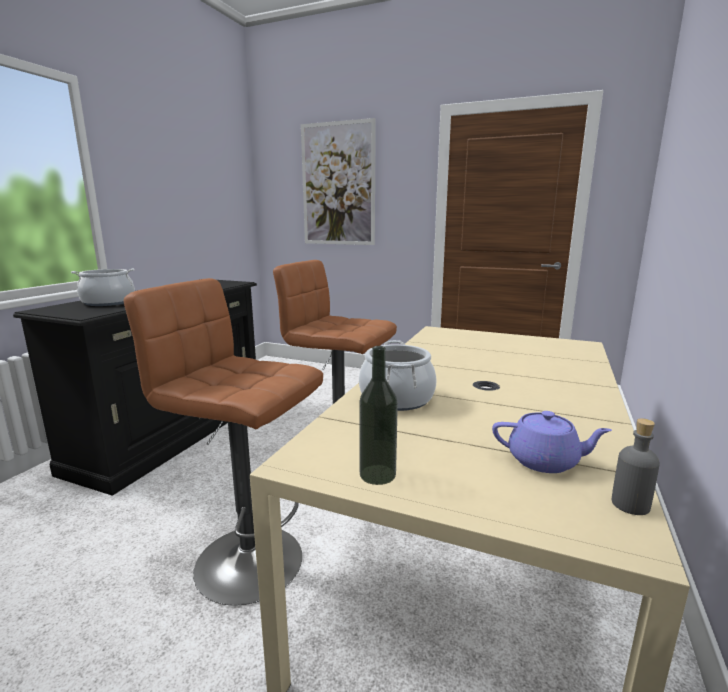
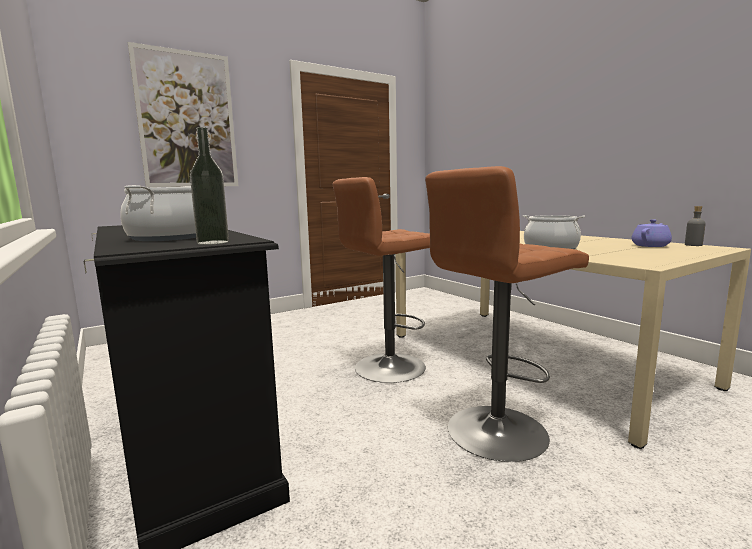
camera: 55 degrees left, 5 degrees down
(377, 474) = (663, 258): bottle -> bottle (213, 242)

